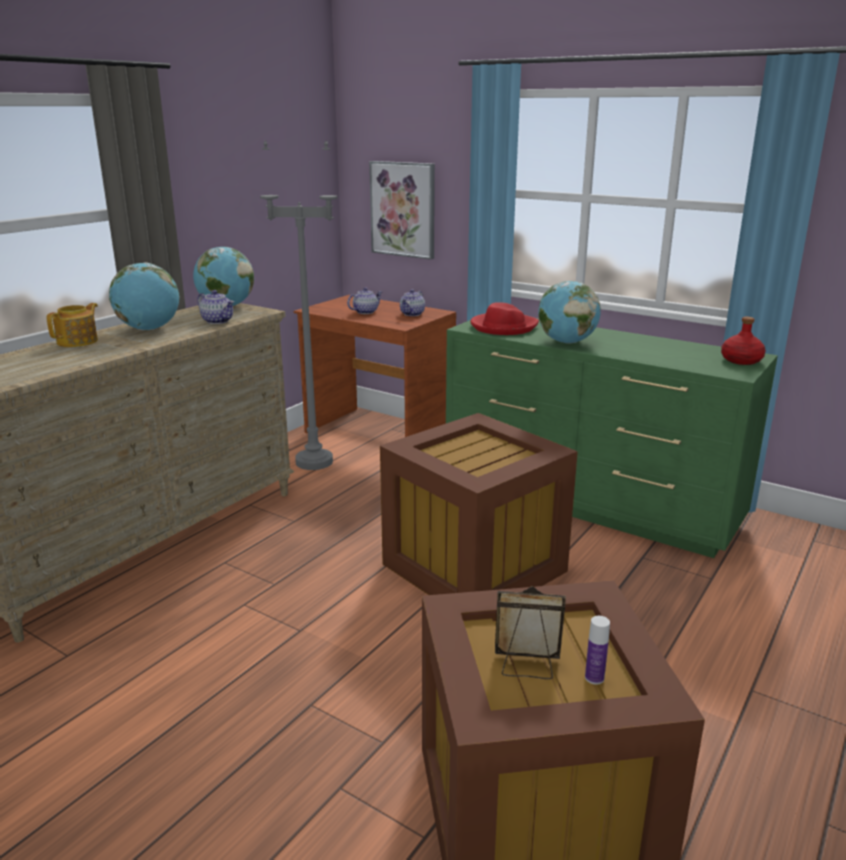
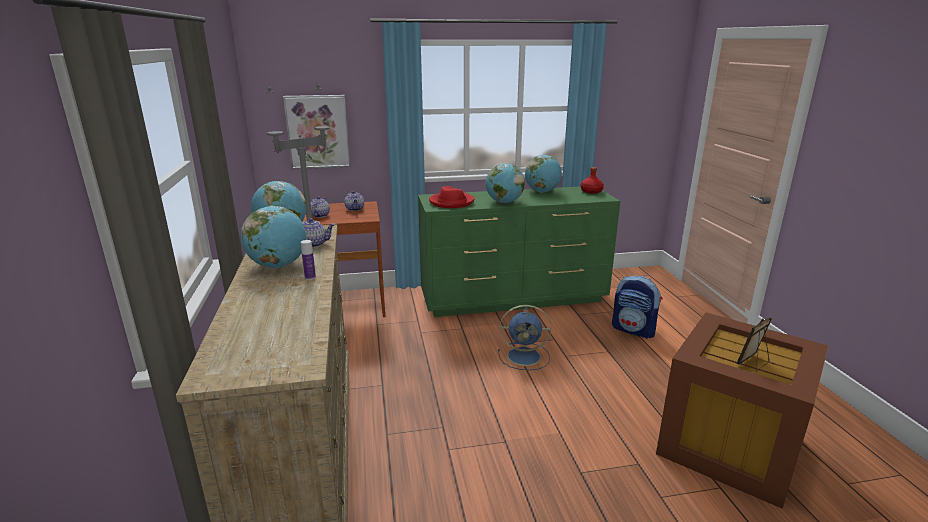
camera: 45 degrees left, 0 degrees up
(78, 341) = (250, 293): teapot -> none
(477, 568) = (525, 356): brown storage box -> blue fan
(594, 678) = (774, 353): bottle -> bottle (310, 277)
(660, 343) = (542, 191): none -> globe
(691, 614) = (634, 330): none -> backpack

